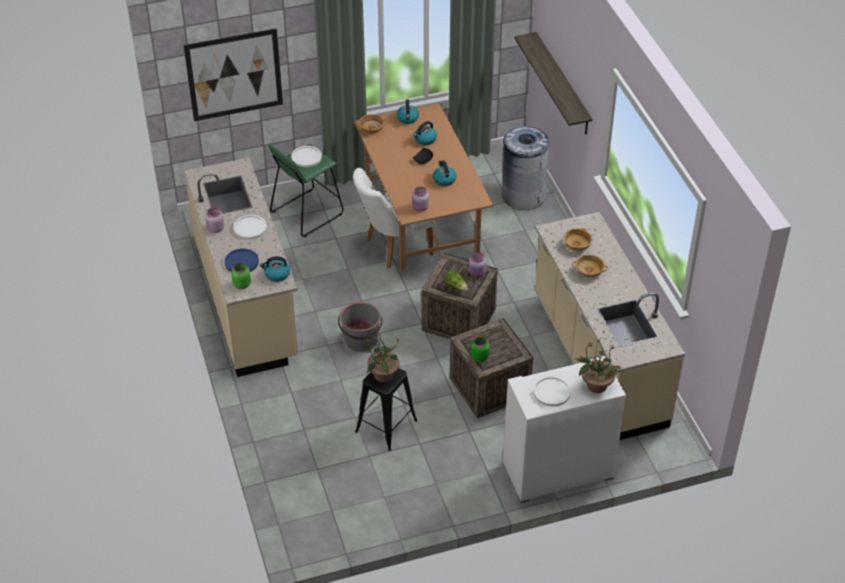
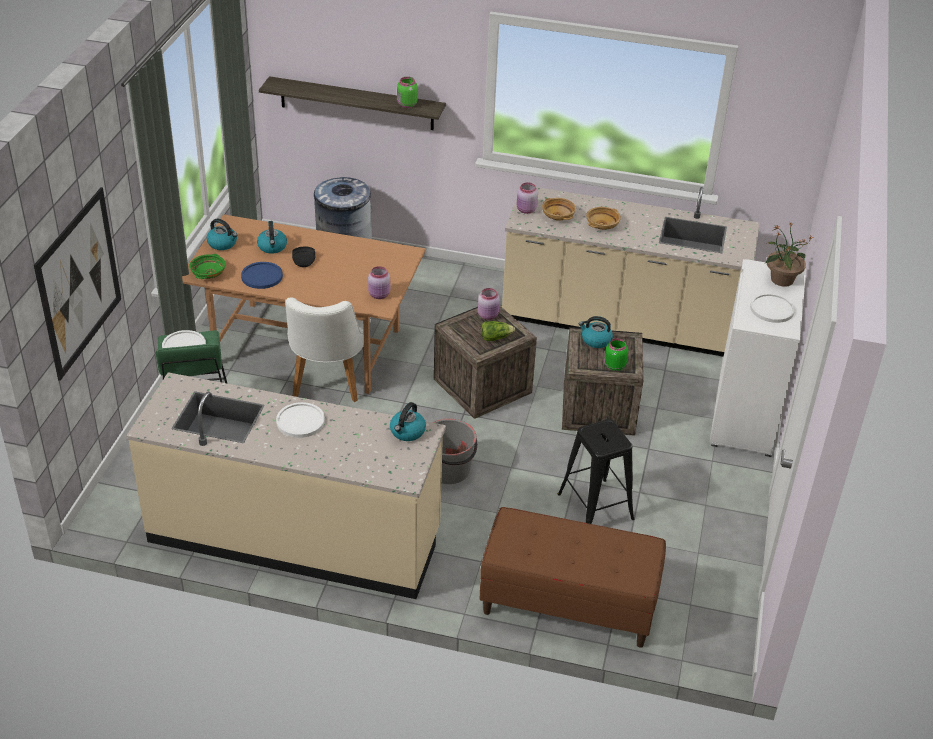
camera: 60 degrees left, 5 degrees down
(215, 229) = (270, 451): pink jar -> pink jar (526, 210)
(241, 262) = (356, 452): blue plate -> blue plate (262, 276)
(241, 284) = (396, 468): green jar -> green jar (406, 105)
(285, 448) = (568, 604): none -> brown bench
(371, 128) = (208, 273): beige bowl -> green bowl
(383, 375) = (602, 437): potted plant -> none
(444, 179) = (352, 261): kettle -> kettle (595, 340)

